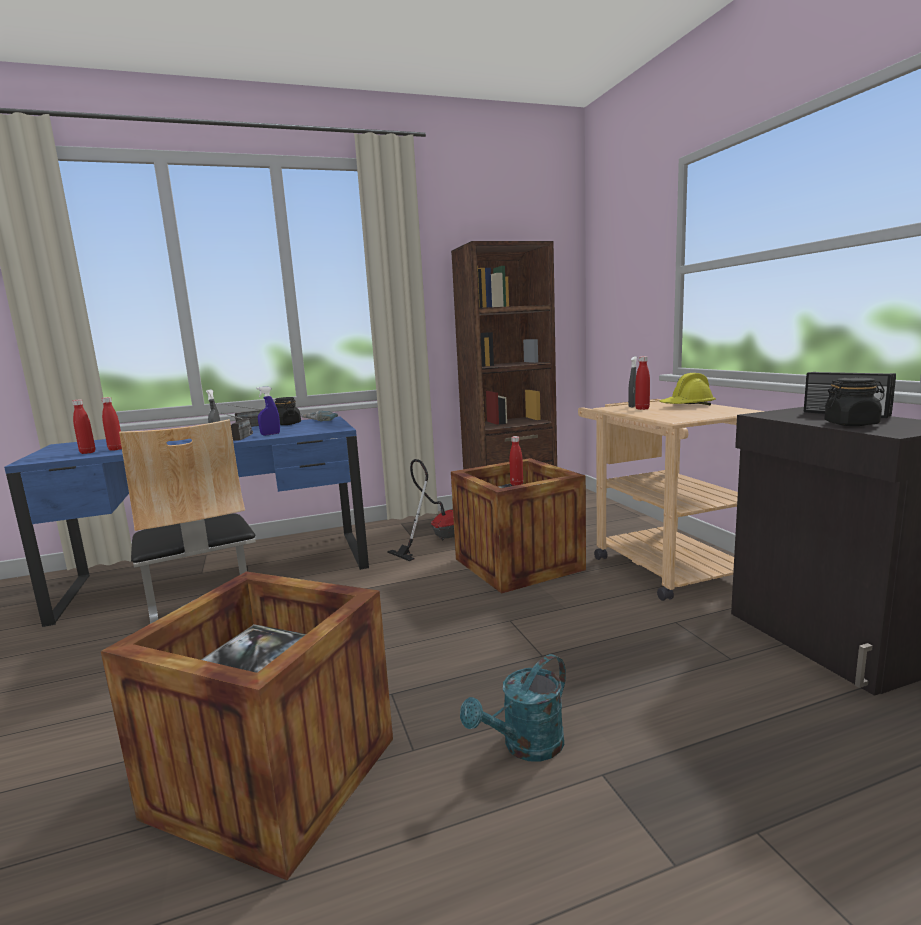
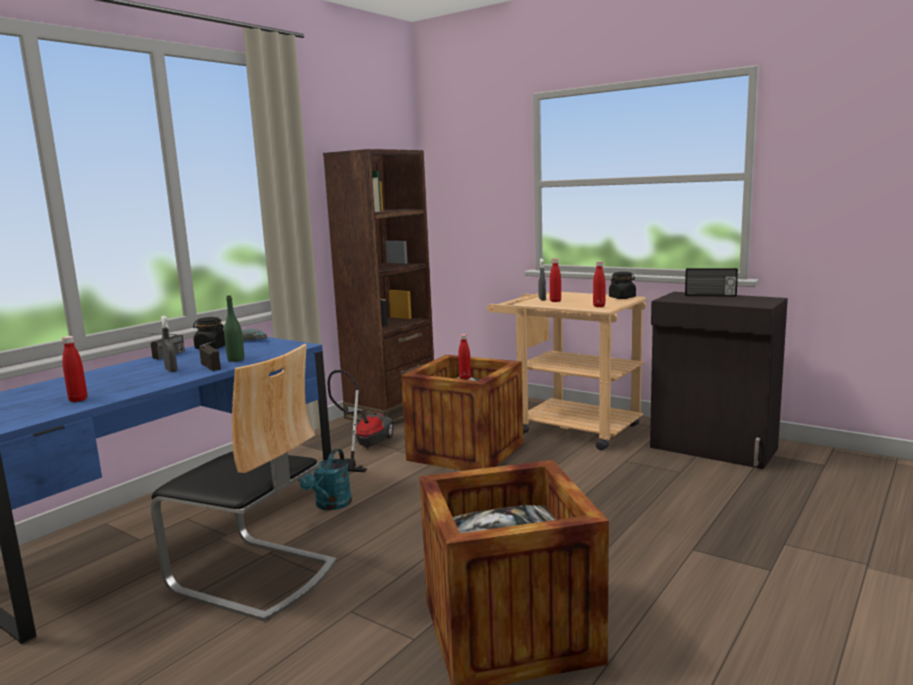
camera: 35 degrees left, 0 degrees up
(87, 452) = (48, 408): red bottle -> red bottle (599, 306)
(270, 434) = (236, 360): blue spray bottle -> green bottle
(525, 747) = (637, 553): turquoise watering can -> turquoise watering can (330, 505)
(687, 406) = (581, 296): yellow hard hat -> none
(851, 424) = (730, 302): black jar -> black jar (622, 298)

